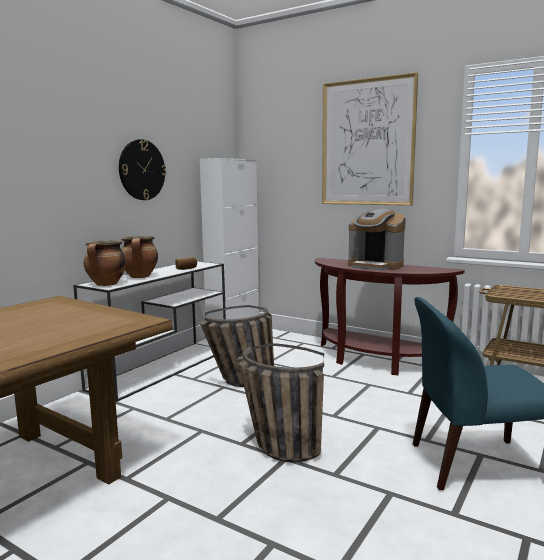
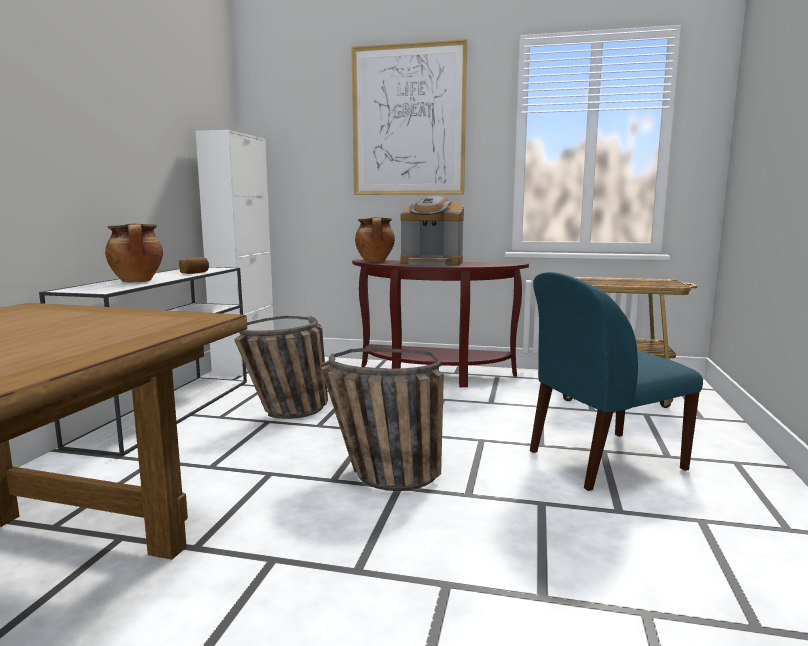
camera: 20 degrees left, 0 degrees up
(106, 284) = (95, 289): cooking pot -> cooking pot (375, 261)
(142, 170) = (125, 135): wall clock -> none

